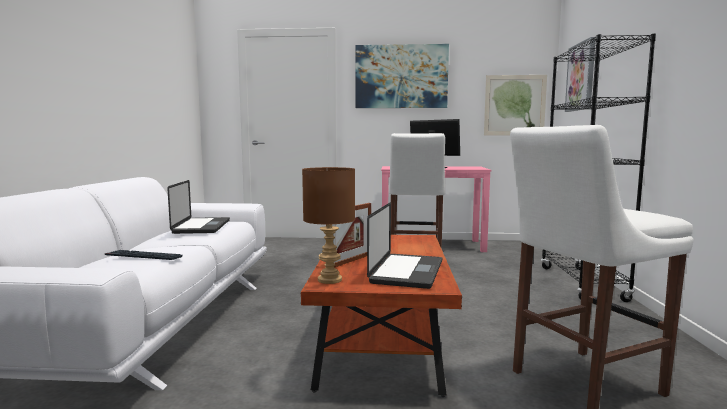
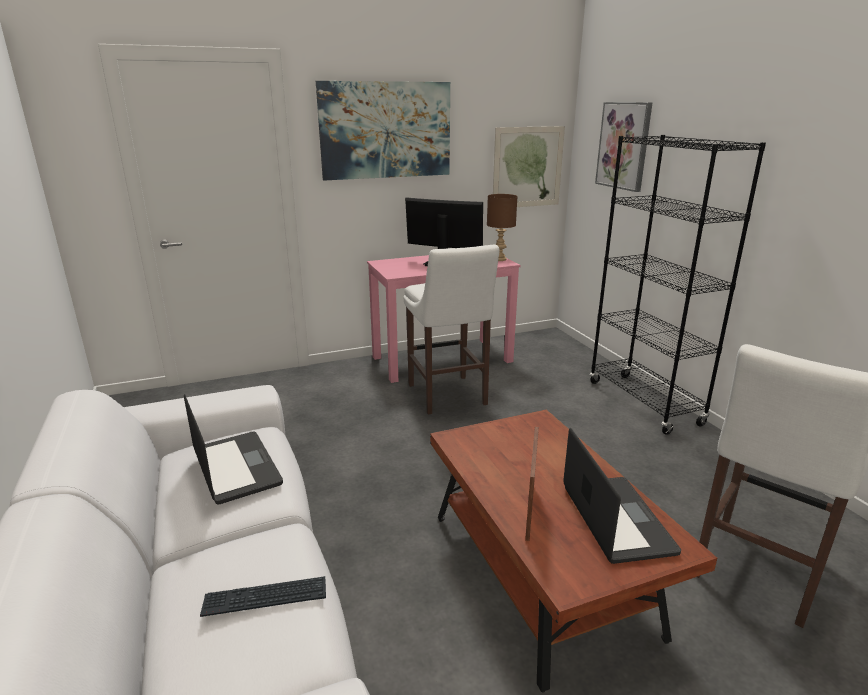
camera: 25 degrees left, 15 degrees up
(330, 279) = (559, 568): brown table lamp -> brown table lamp (499, 259)

